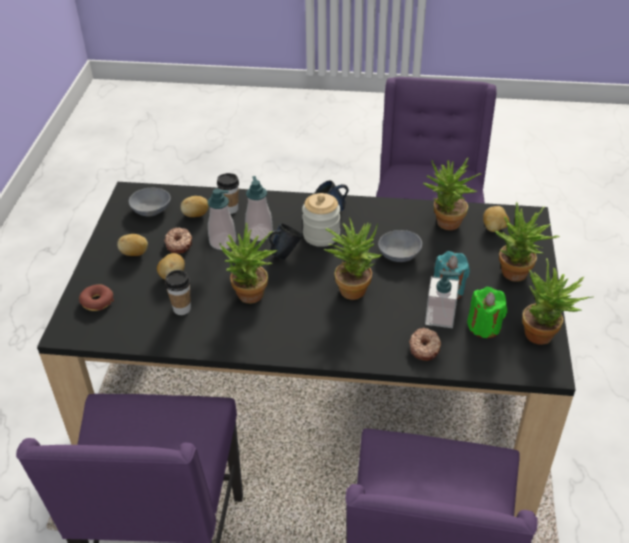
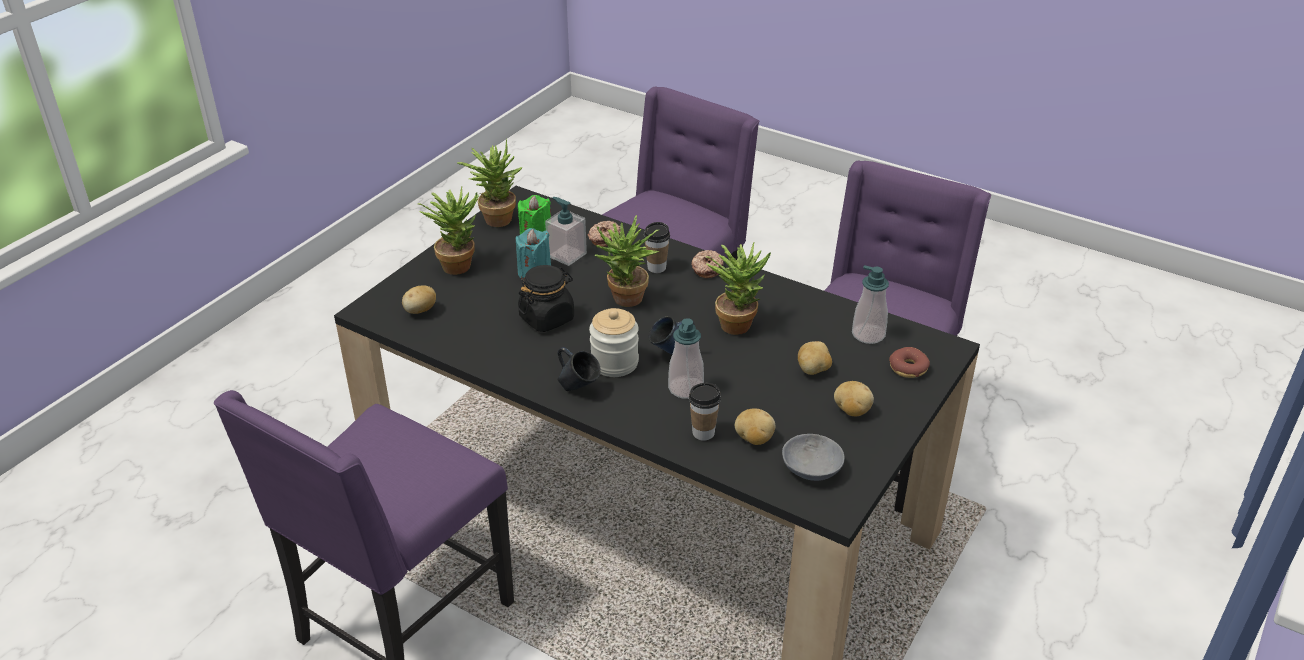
camera: 155 degrees left, 5 degrees down
(179, 244) = (791, 405): donut -> donut (706, 269)
(182, 309) = (815, 333): cup -> cup (656, 268)
(222, 242) = (736, 391): soap dispenser -> soap dispenser (868, 334)
(399, 253) = (547, 318): grey bowl -> black jar
(445, 225) = (467, 330): potted plant -> none

